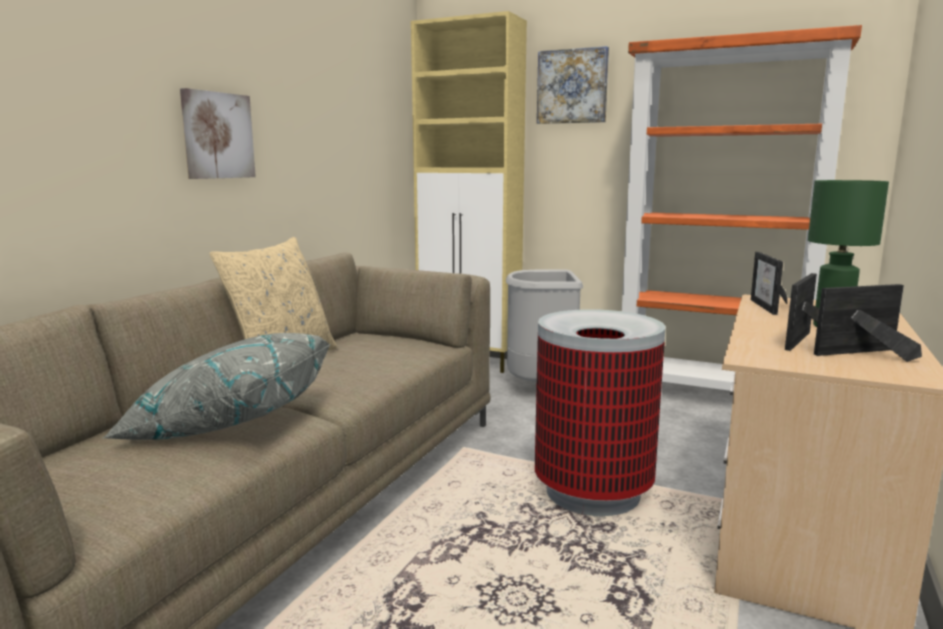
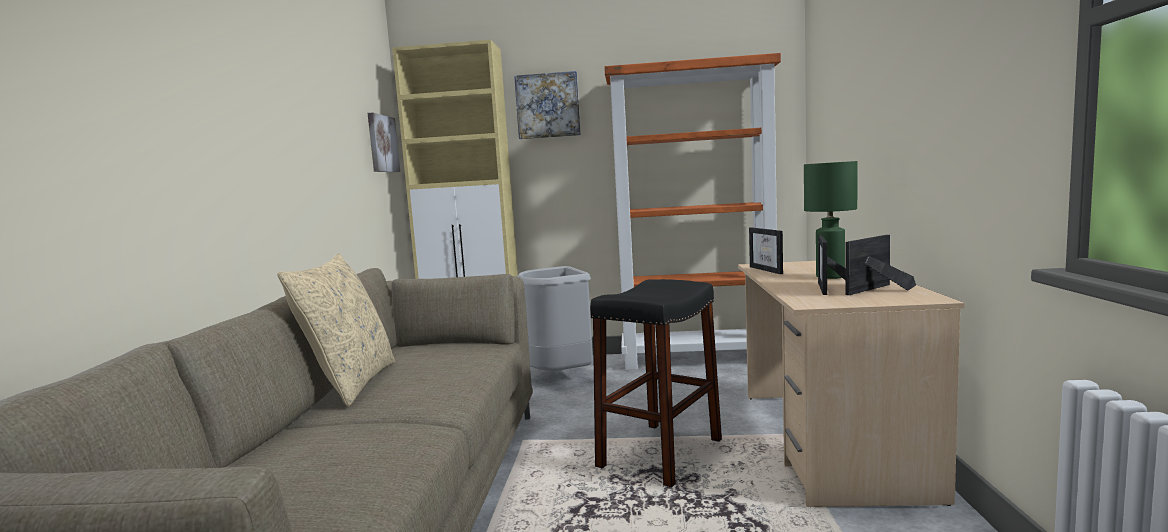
camera: 20 degrees left, 5 degrees down
(217, 135) = (239, 155): picture -> picture (382, 144)
(229, 423) = (352, 446): grey pillow -> none
(592, 492) = (661, 453): trash can -> black stool

